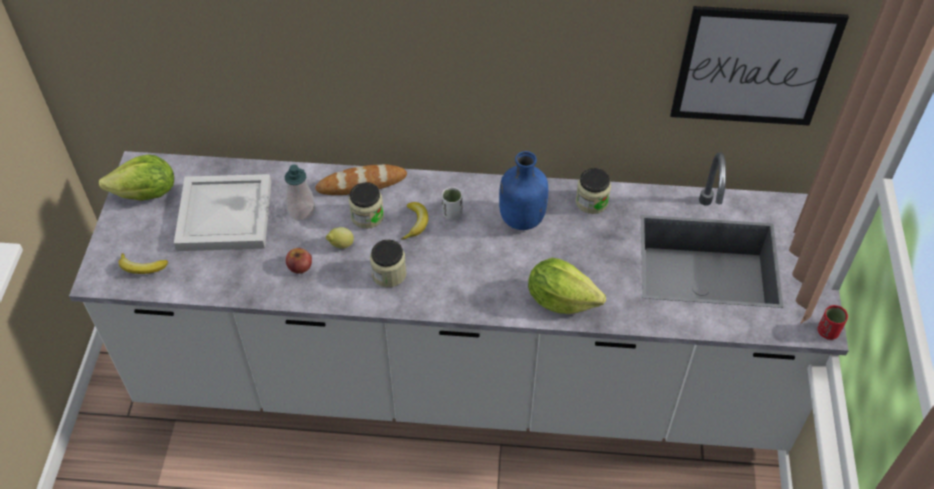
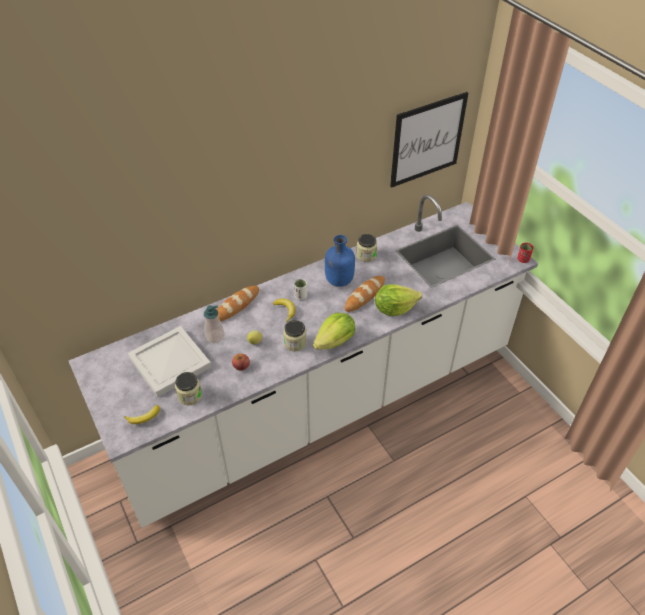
camera: 35 degrees left, 5 degrees down
(146, 194) = (107, 376): lettuce -> lettuce (335, 341)
(367, 216) = (255, 320): jar -> jar (190, 396)
(537, 258) = (364, 295): none -> bread

